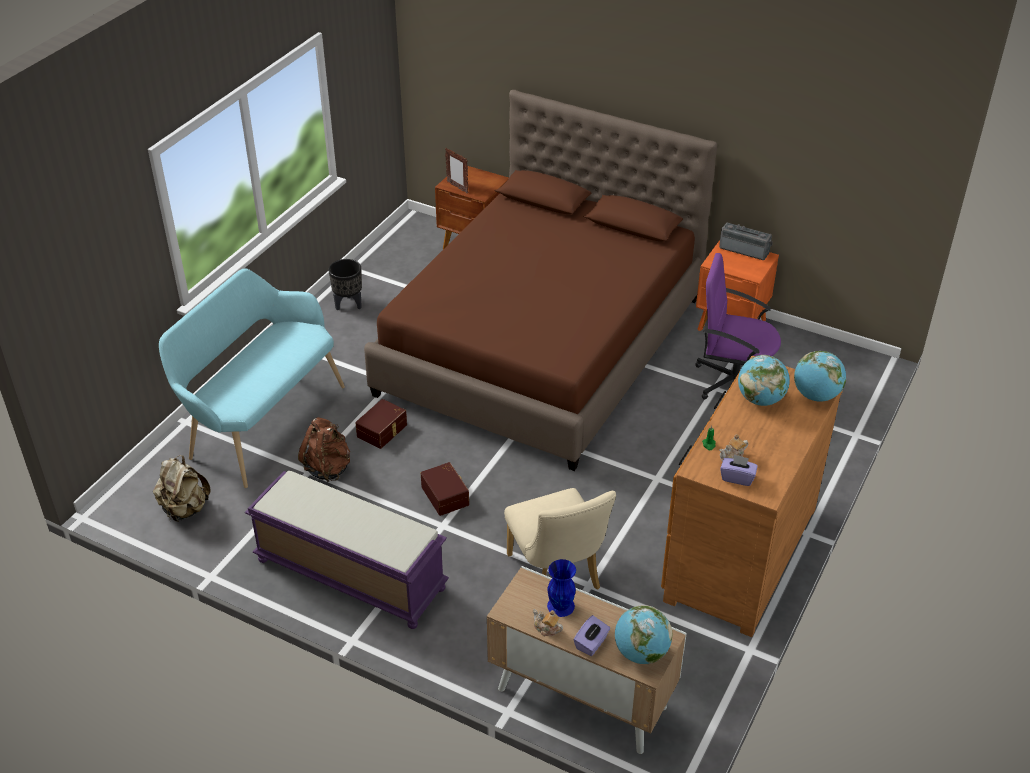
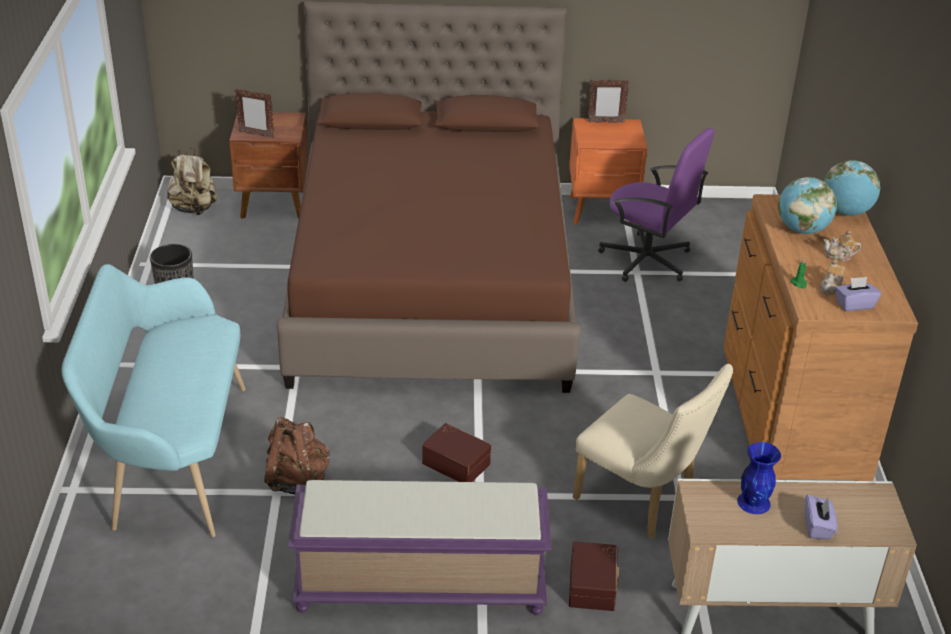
camera: 30 degrees left, 5 degrees down
(184, 509) = (153, 589): beige backpack -> beige backpack (194, 209)
(383, 431) = (329, 420): brown storage box -> brown storage box (594, 585)
(546, 628) = (761, 530): teapot -> teapot (839, 256)
(641, 653) = (871, 517): globe -> none
(732, 381) = (647, 260): purple office chair -> purple office chair turned 135 degrees counterclockwise
(745, 249) = (605, 122): radio -> picture frame

